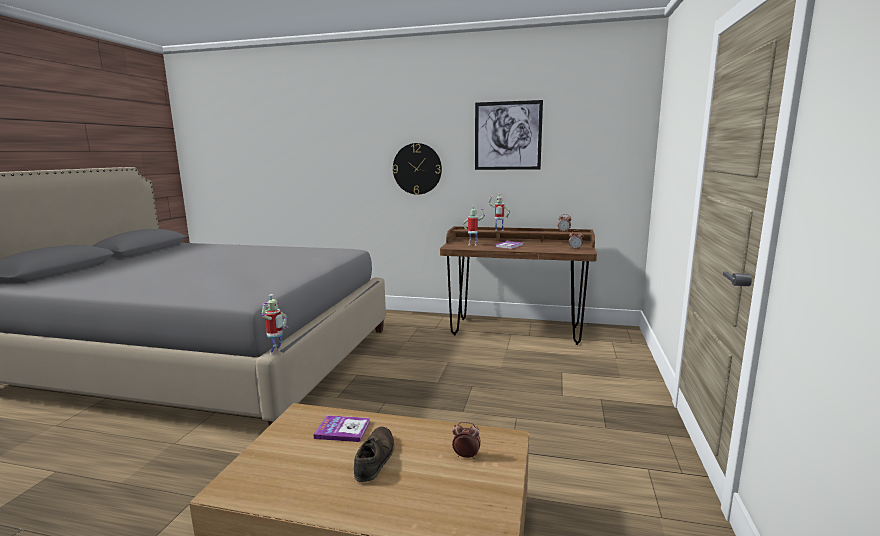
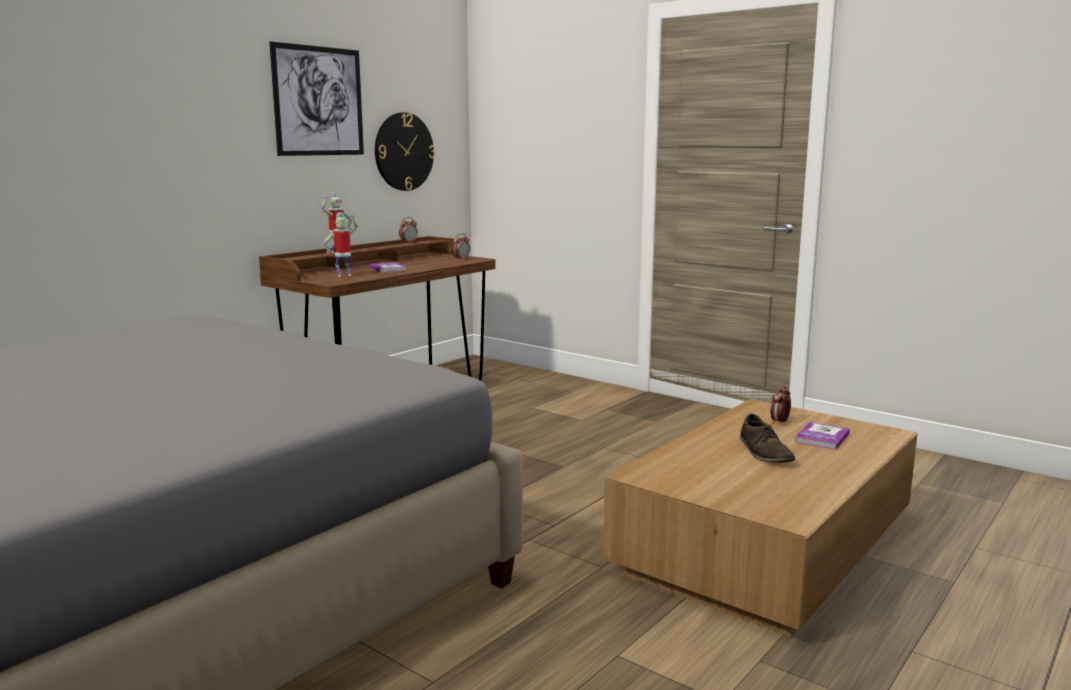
camera: 65 degrees left, 0 degrees up
(276, 352) = (500, 443): toy robot -> none
(342, 430) = (698, 459): book -> book (822, 437)
(374, 458) = (765, 452): brown shoe -> brown shoe turned 135 degrees counterclockwise
(417, 169) = (180, 155): wall clock -> wall clock (404, 151)

